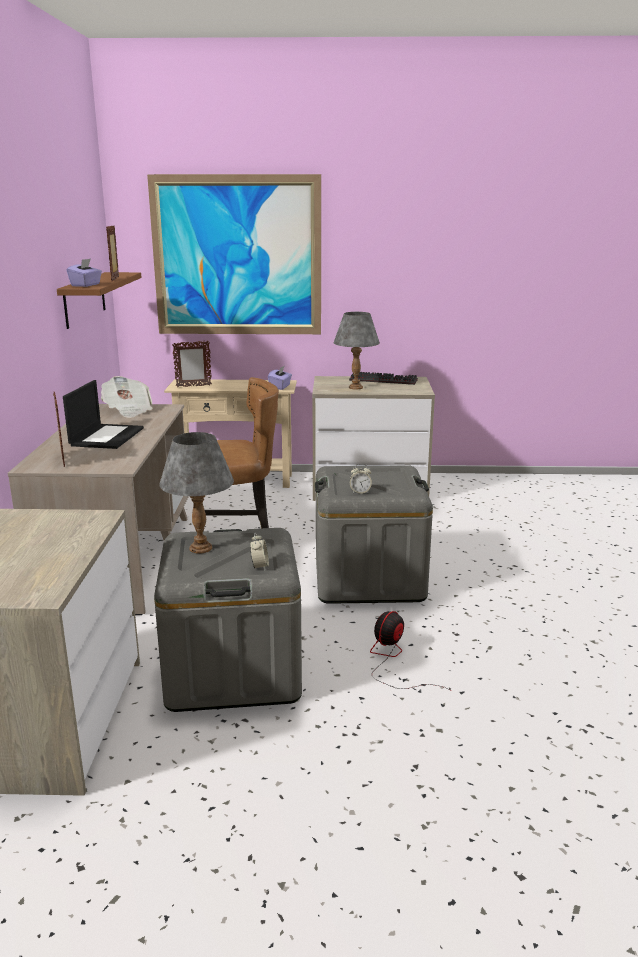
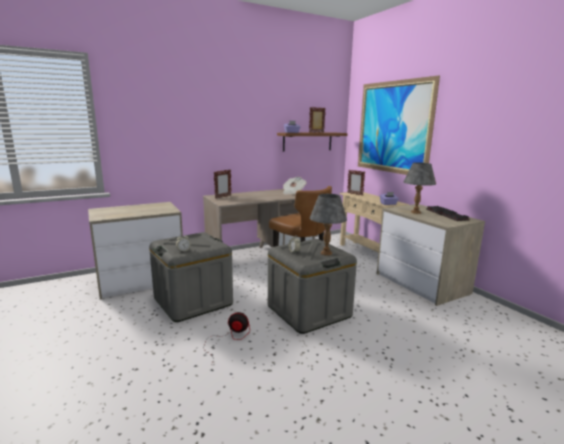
camera: 60 degrees right, 5 degrees down
(106, 436) = (256, 196): laptop -> none
(200, 548) = (194, 239): grey table lamp -> grey table lamp (326, 253)

